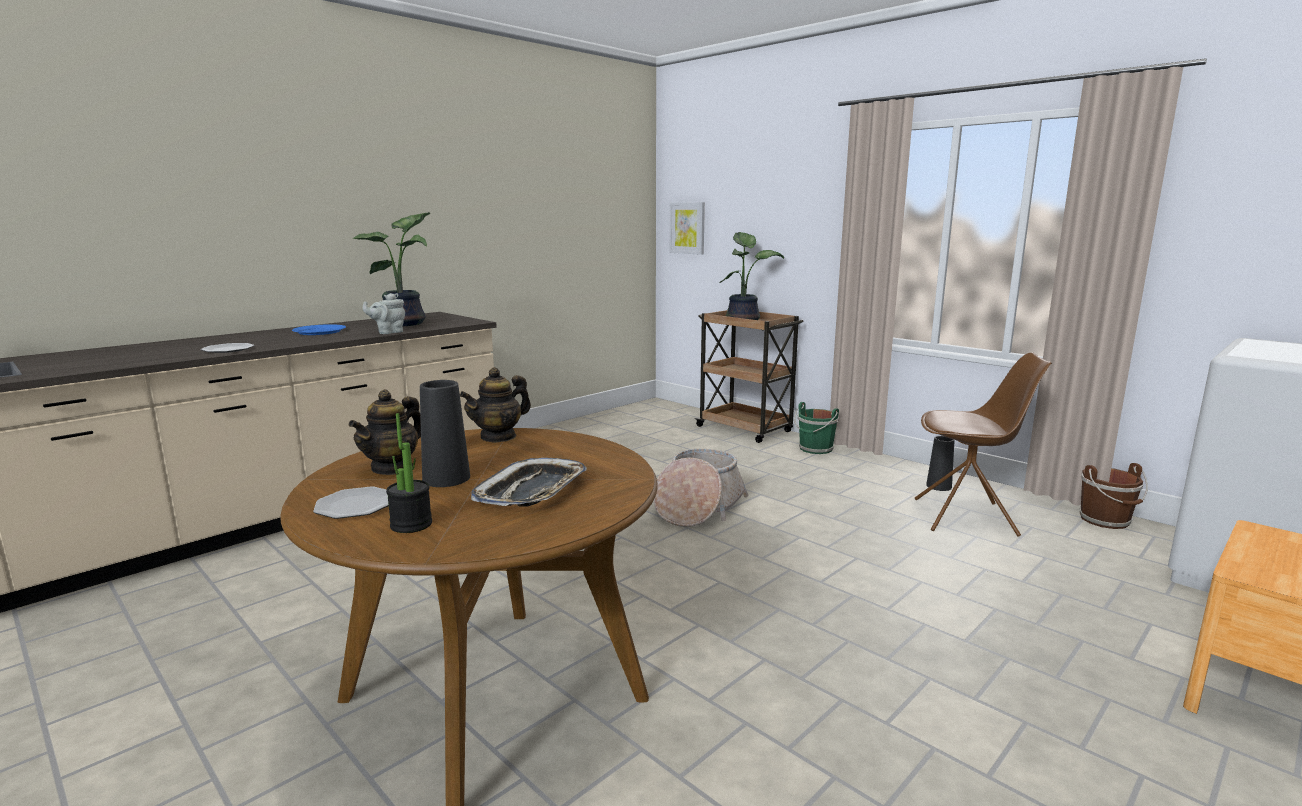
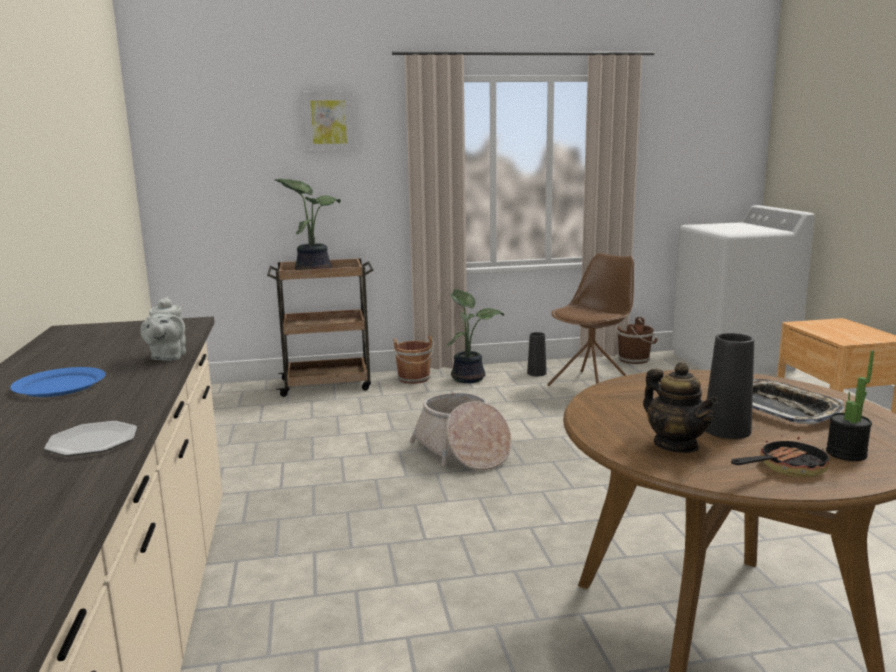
camera: 55 degrees left, 0 degrees up
(355, 505) = (785, 468): plate -> frying pan
(406, 323) = (116, 345): potted plant -> potted plant (468, 378)
(498, 437) = (609, 399): teapot -> none
(687, 228) = (193, 177): picture -> picture (328, 122)
(815, 449) = (414, 379): green bucket -> brown bucket

